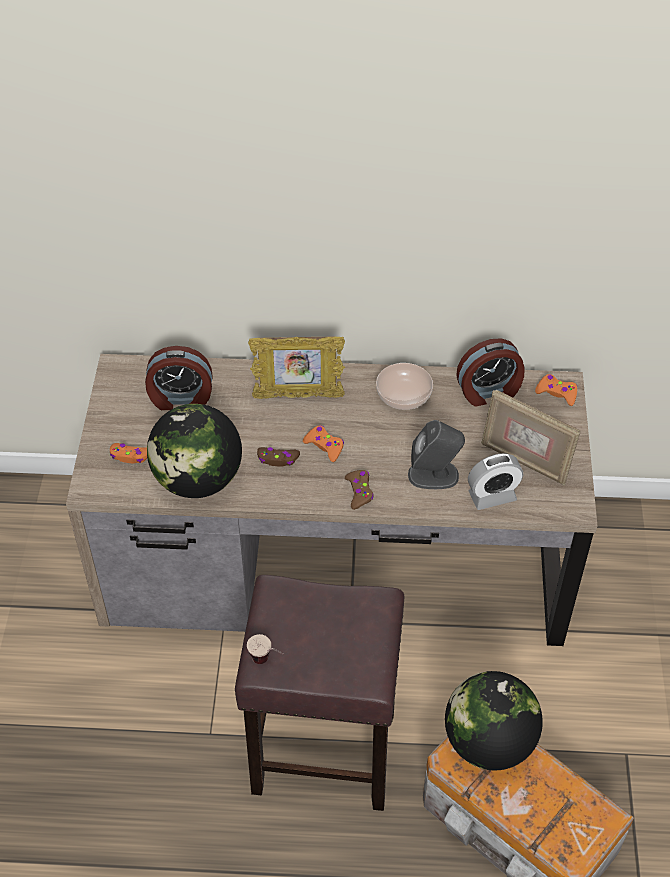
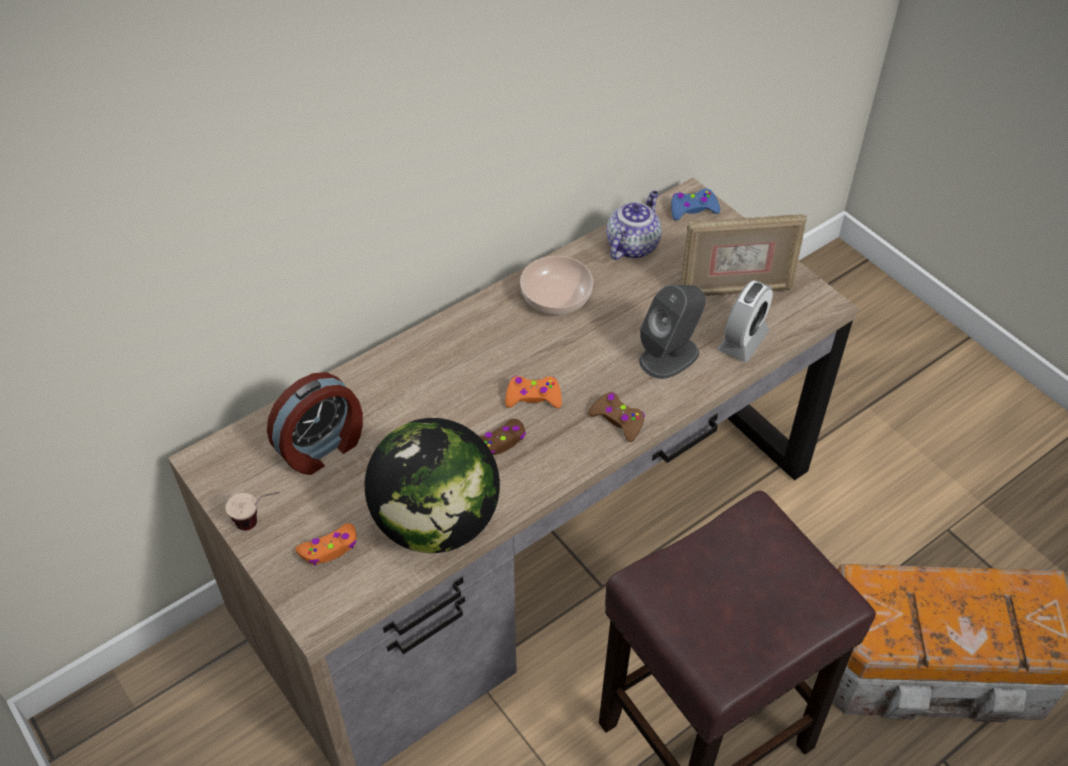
camera: 40 degrees left, 0 degrees up
(267, 662) = (723, 663): cup -> cup (259, 522)
(298, 396) = (450, 364): picture frame -> none
(488, 742) = (891, 597): globe -> none
(489, 392) = (632, 245): alarm clock -> teapot
(556, 393) = (693, 209): orange game controller -> blue game controller

